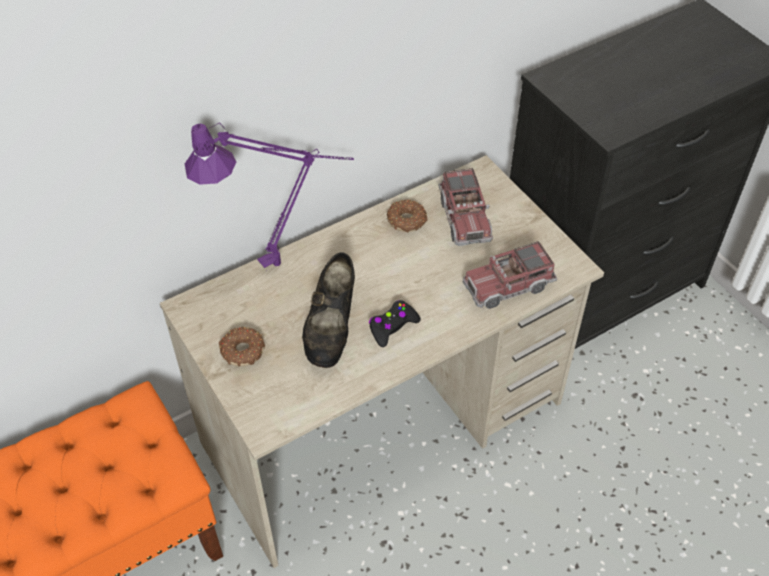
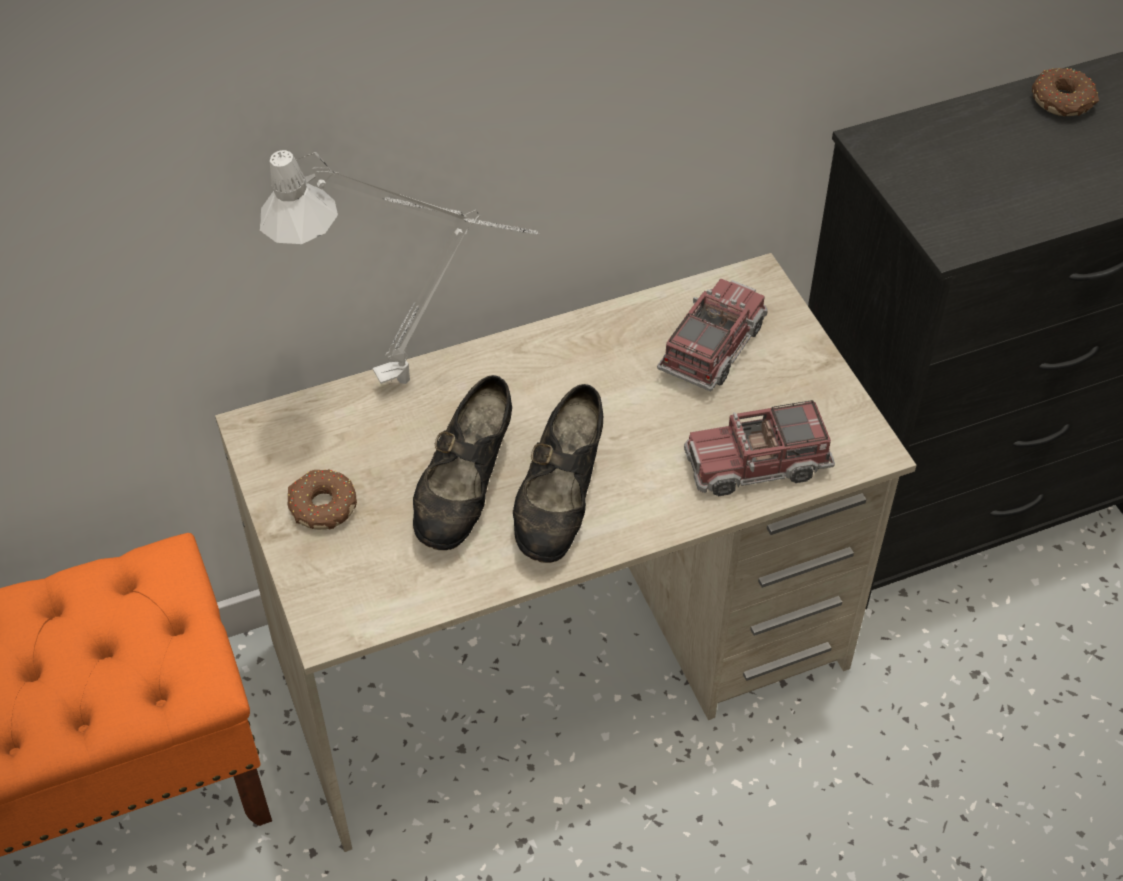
camera: 10 degrees right, 0 degrees up
(286, 260) = (420, 377): purple table lamp -> grey table lamp
(392, 327) = (559, 502): black game controller -> black shoe
(407, 221) = (621, 341): donut -> donut (1063, 101)
(464, 218) = (712, 348): toy truck -> toy truck turned 150 degrees counterclockwise

